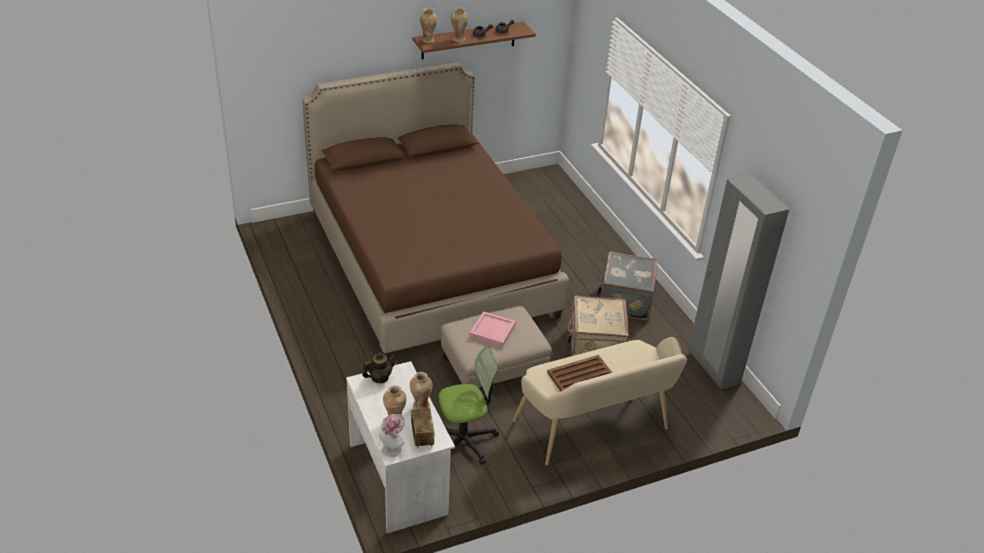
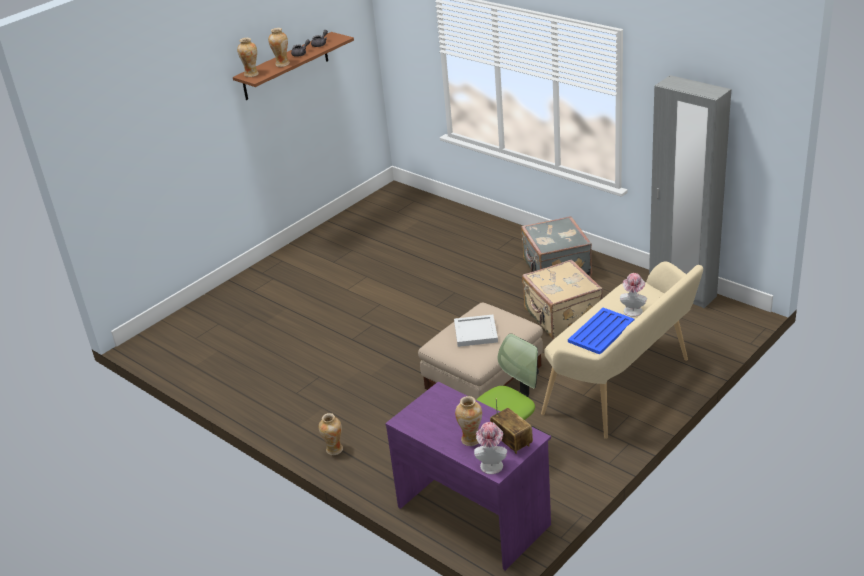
camera: 20 degrees left, 5 degrees down
(379, 378) = (420, 409): teapot -> none
(399, 478) = (474, 514): white desk -> purple desk
(421, 406) = (485, 416): vase -> vase (334, 449)
(429, 262) = (340, 310): brown bed -> none
(493, 331) = (476, 333): pink tray -> white tray
(580, 375) = (600, 332): brown tray -> blue tray
(623, 367) = (633, 309): none -> hat

